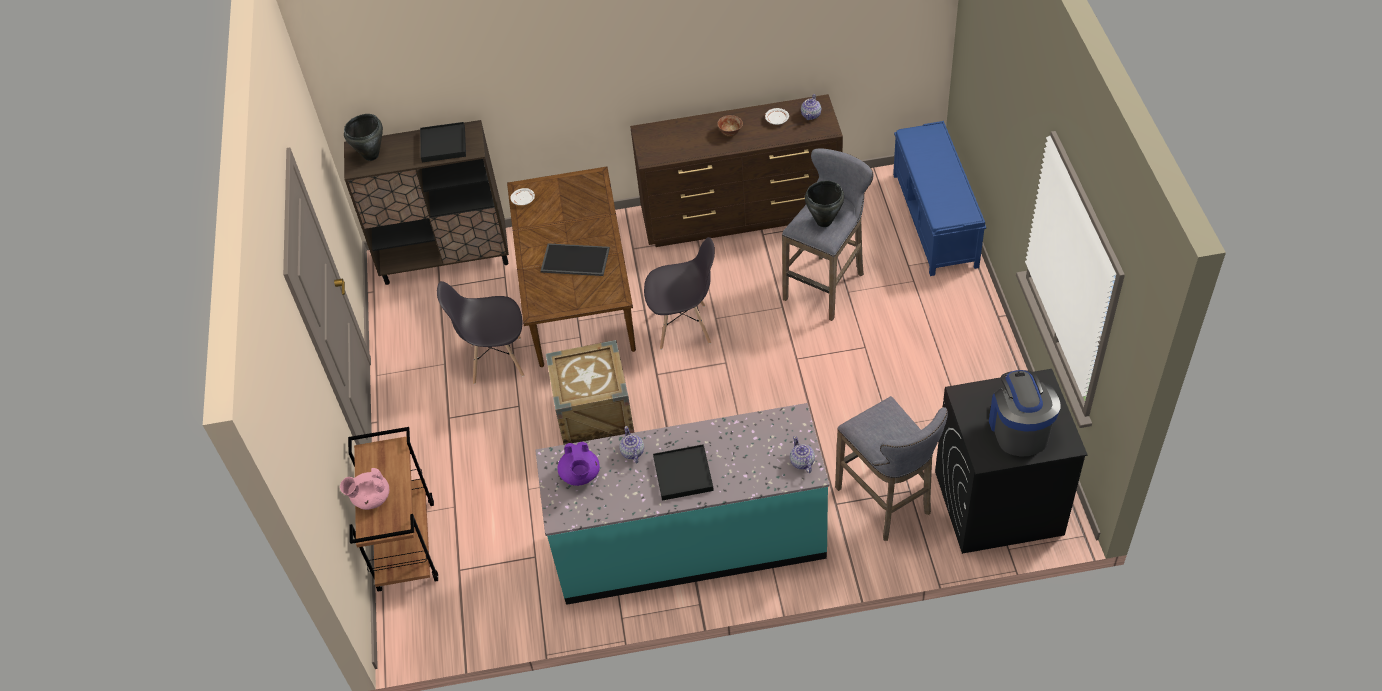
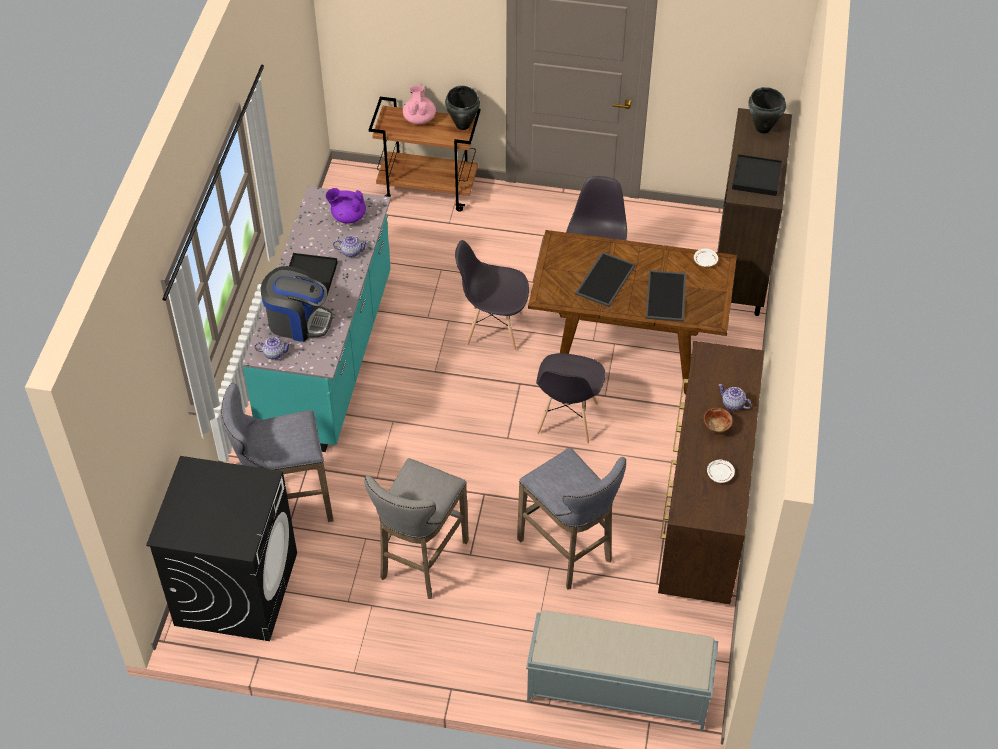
camera: 105 degrees right, 0 degrees up
(580, 213) = (667, 297): none -> tray
(594, 417) = (493, 328): crate -> grey chair
(811, 115) = (715, 507): teapot -> teapot (733, 404)
(823, 221) = (559, 476): black cooking pot -> black cooking pot (463, 125)
(892, 377) = (421, 562): none -> grey stool
(935, 220) = (617, 689): blue bench -> grey bench
(1019, 429) = (203, 505): coffee machine -> coffee machine (298, 321)

